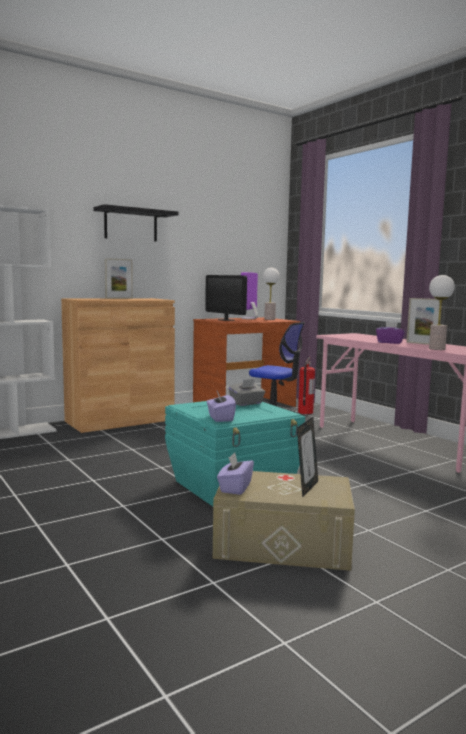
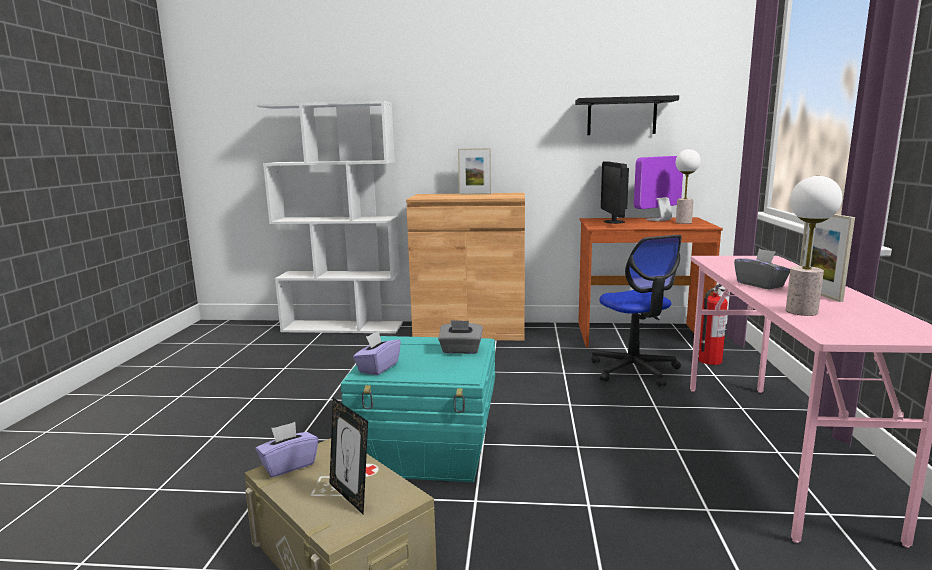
camera: 40 degrees right, 5 degrees up
(131, 225) = (498, 106): black shelf -> black shelf (621, 116)
(306, 488) = (350, 496): picture frame -> picture frame turned 75 degrees clockwise
(389, 342) = (760, 285): purple tissue box -> grey tissue box

